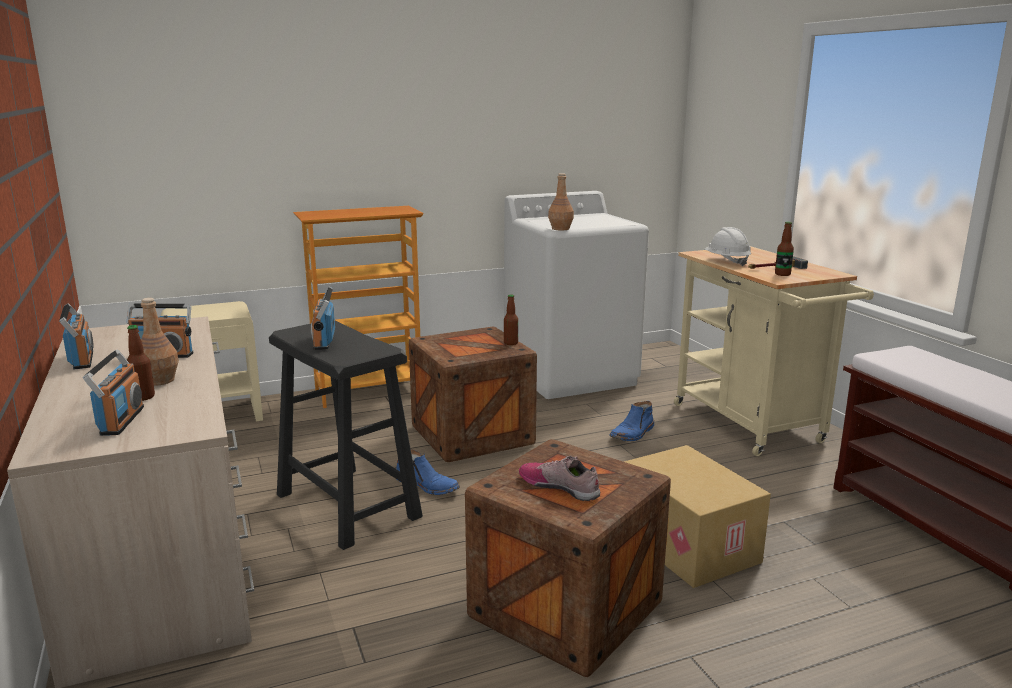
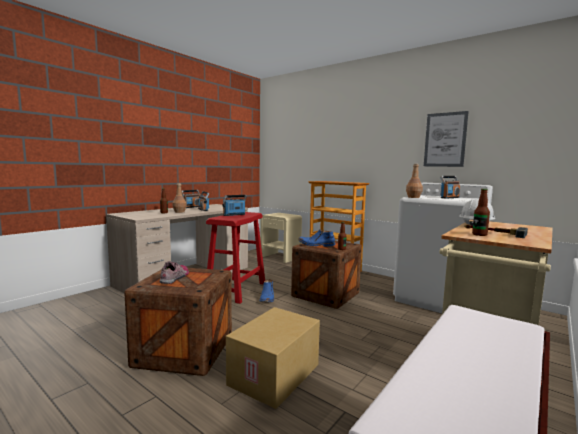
camera: 60 degrees right, 10 degrees down
(121, 421) = (143, 214): radio -> radio (449, 197)
(348, 506) = (236, 290): black stool -> red stool
(529, 120) = (445, 139): none -> picture
(633, 434) = (392, 331): blue boot -> blue boot (316, 245)

